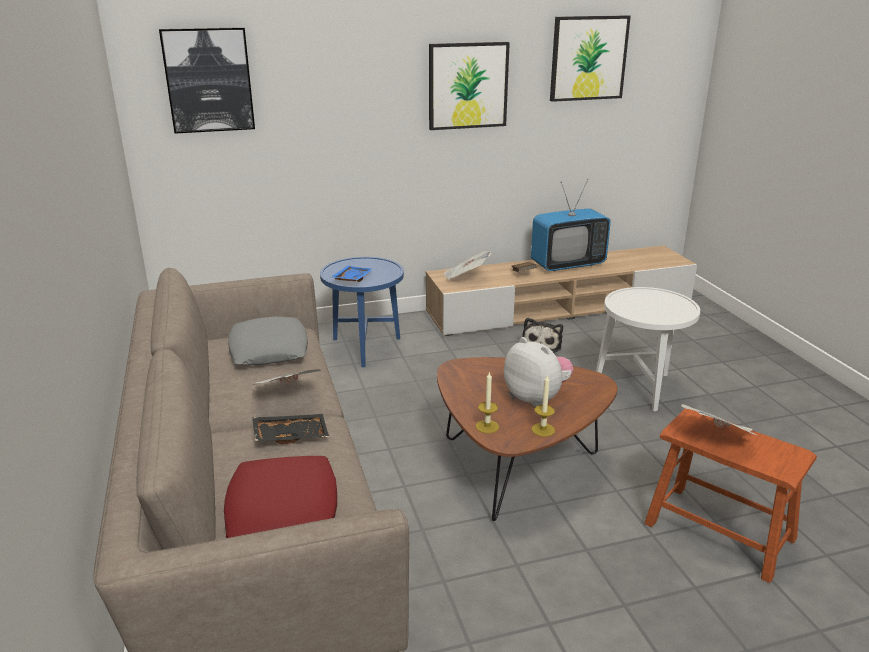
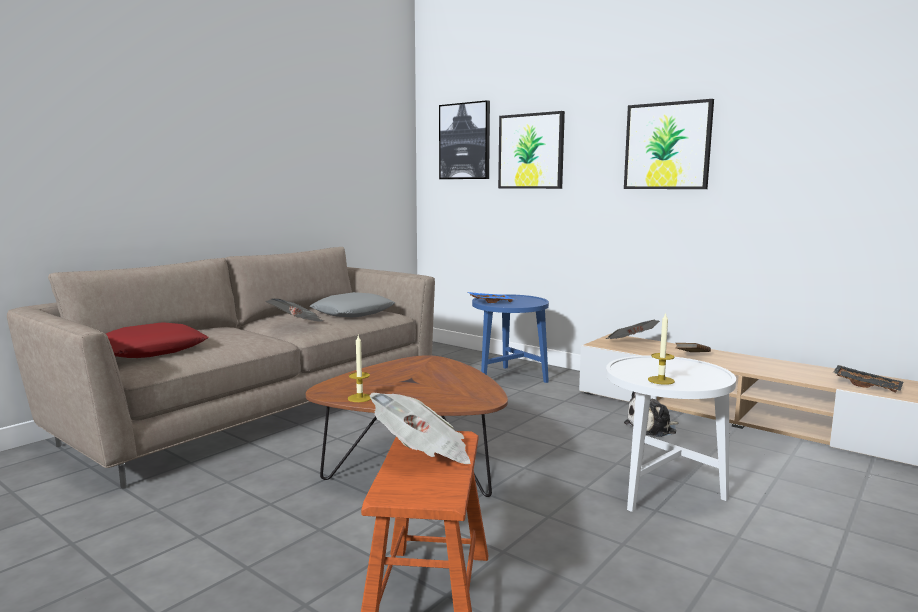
camera: 55 degrees right, 15 degrees down
(291, 435) = (243, 335): black tray -> black tray (866, 385)
(487, 426) = (341, 382): candle -> candle (661, 380)
(536, 398) = (414, 387): plush toy -> none
(567, 264) = (763, 364): television -> none
(588, 58) = (824, 113): picture -> picture (531, 151)

